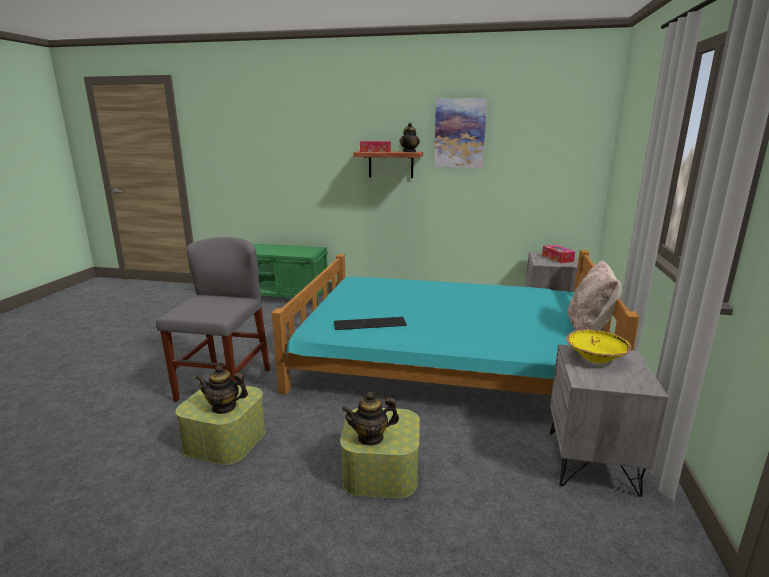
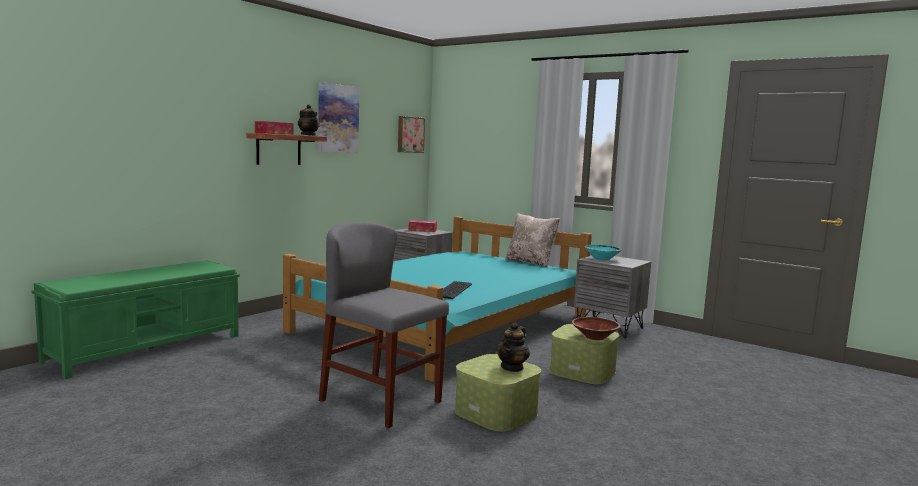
camera: 65 degrees left, 10 degrees down
(371, 437) = (595, 337): teapot -> brown bowl
(571, 146) = (410, 134): none -> picture
(596, 358) = (602, 259): yellow bowl -> turquoise bowl

